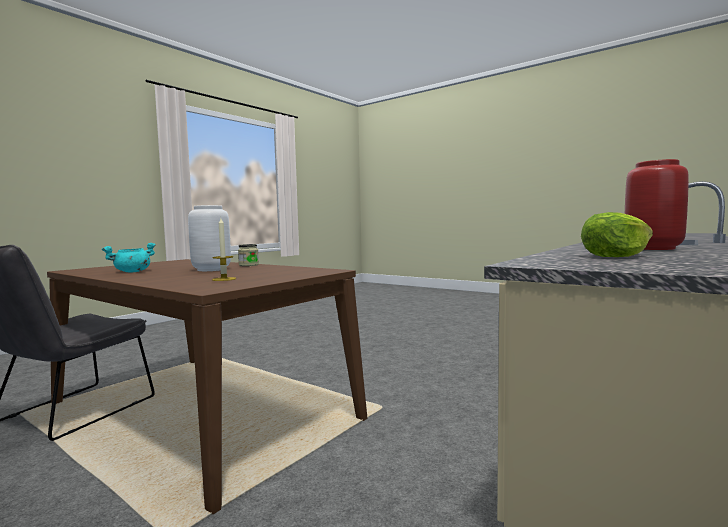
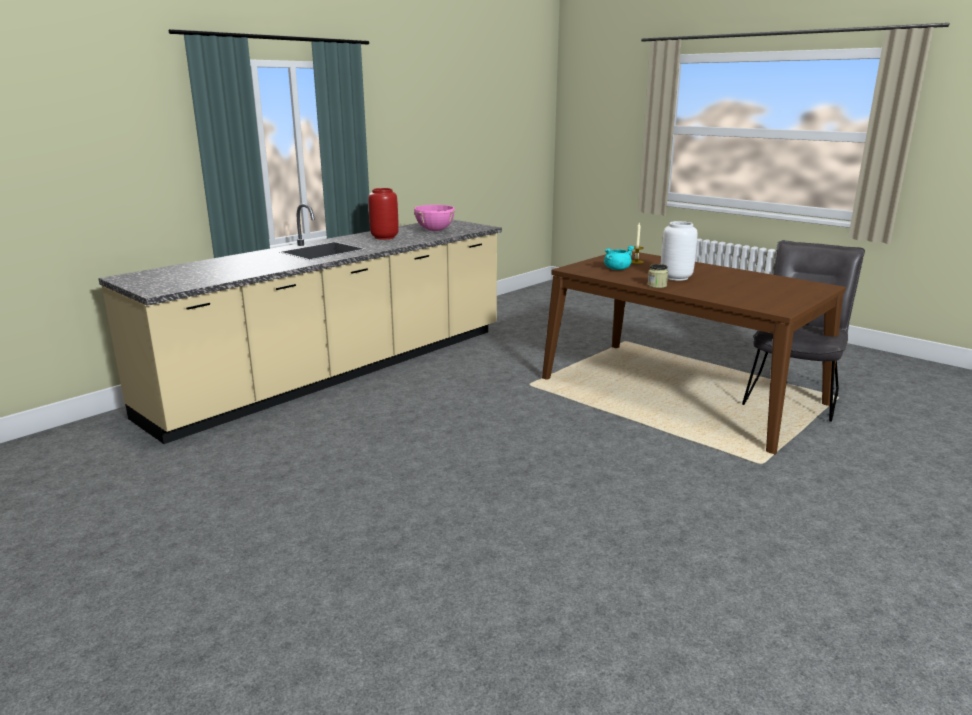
camera: 175 degrees left, 15 degrees up
(132, 272) = (742, 278): turquoise cooking pot -> turquoise cooking pot (617, 269)
(615, 256) = (435, 230): lettuce -> pink cooking pot

